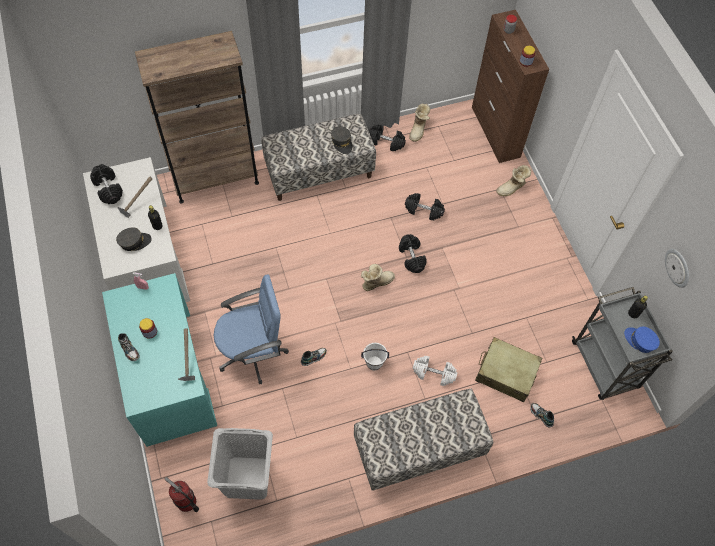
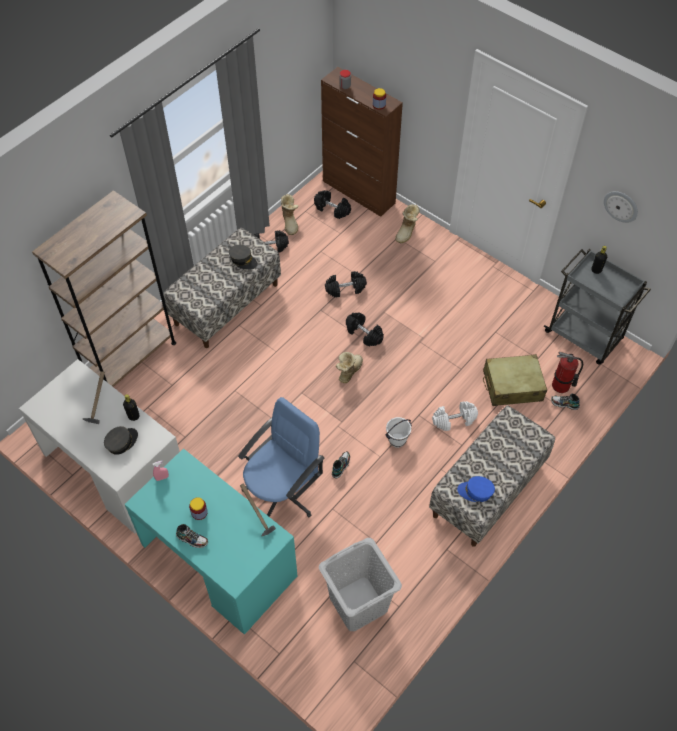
camera: 30 degrees left, 5 degrees down
(108, 189) = (57, 409): black dumbbell -> black dumbbell (332, 209)
(186, 502) = (319, 659): fire extinguisher -> fire extinguisher (561, 386)
(640, 341) = (616, 288): blue cap -> blue cap (475, 492)

